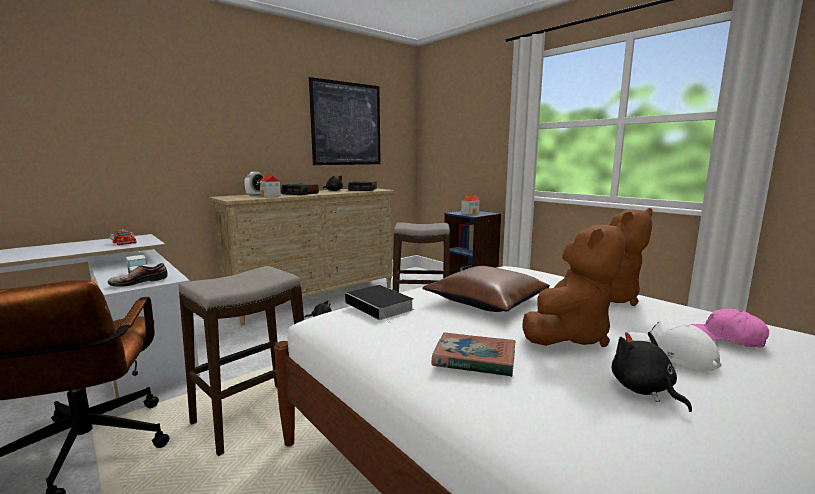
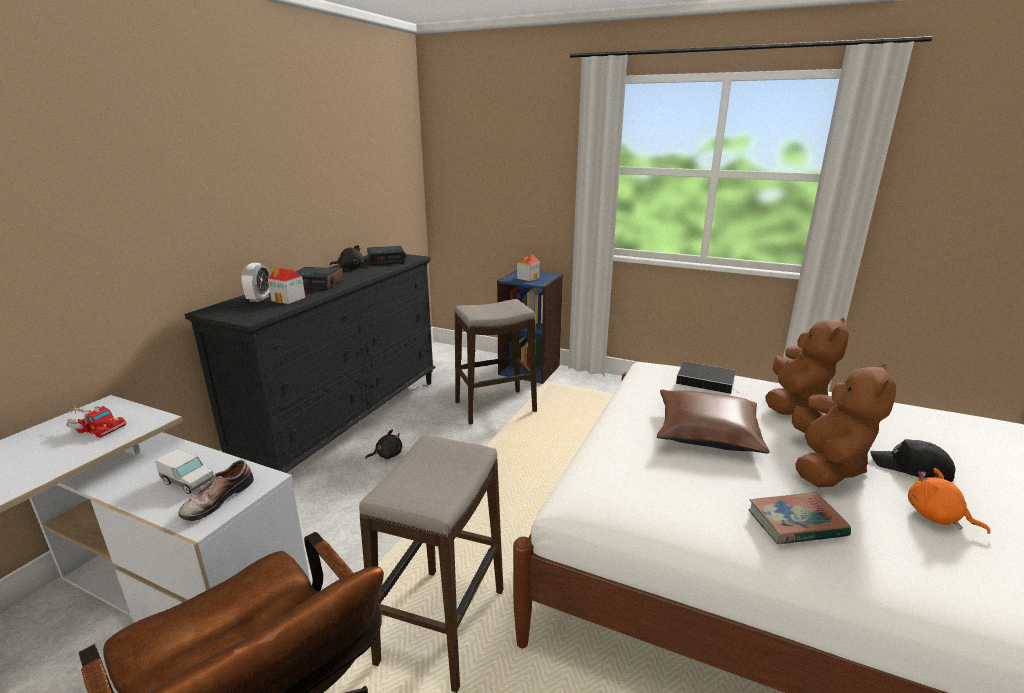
camera: 25 degrees left, 10 degrees up
(315, 298) = (347, 422): beige dresser -> black dresser
(346, 124) = (345, 163): picture -> none
(380, 306) = (623, 469): book -> book (707, 381)
(644, 390) = (937, 517): black plush toy -> orange plush toy
(672, 355) = (912, 468): white cap -> black cap
(724, 338) = (920, 437): pink cap -> none

